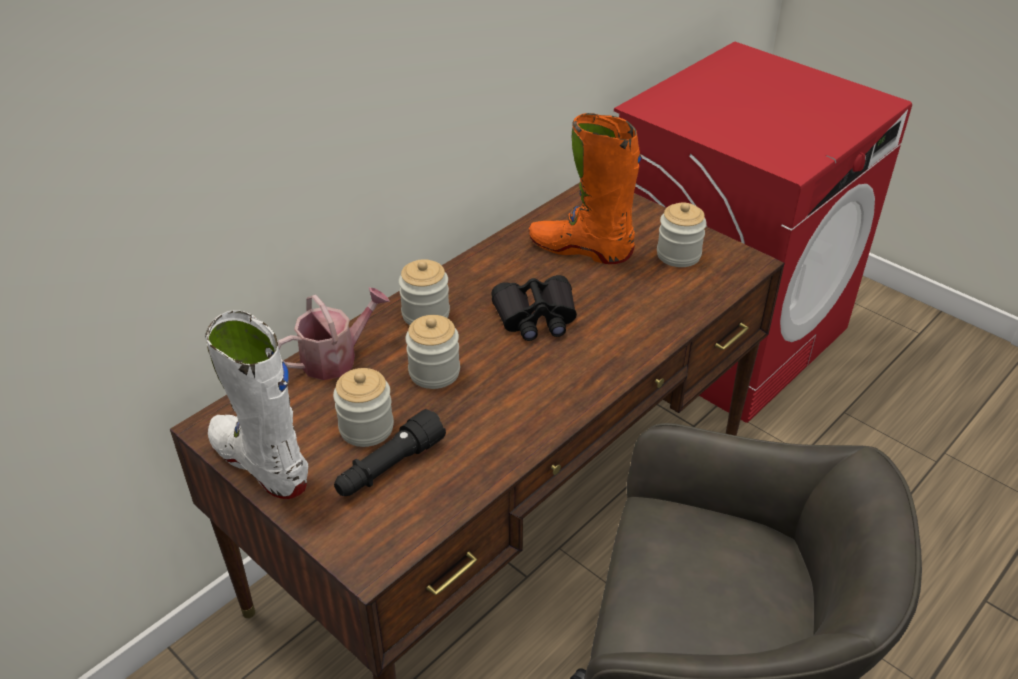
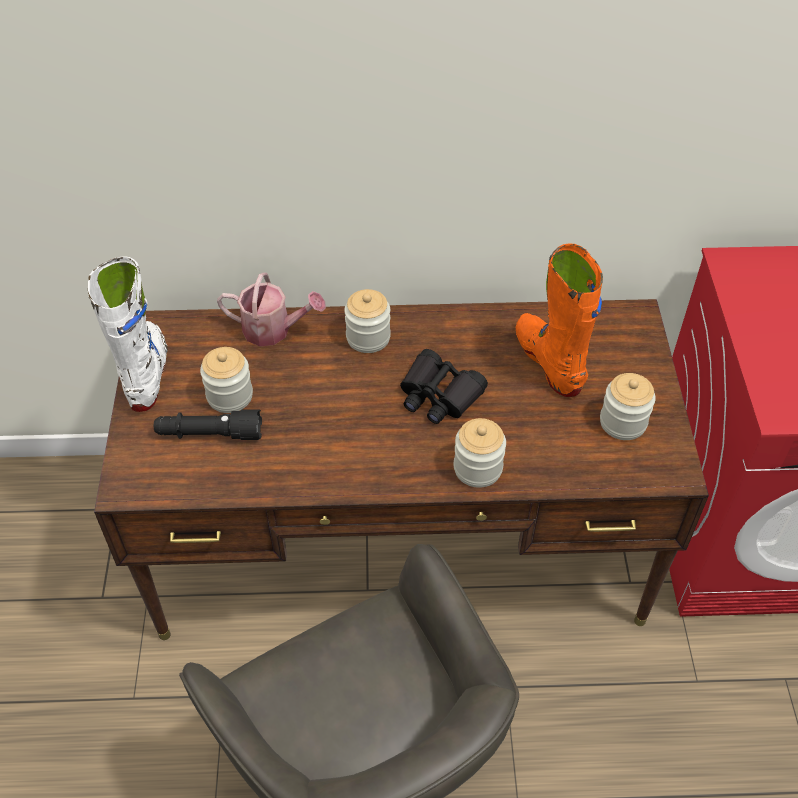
camera: 45 degrees right, 10 degrees up
(434, 372) = (318, 387): jar -> jar (477, 468)

